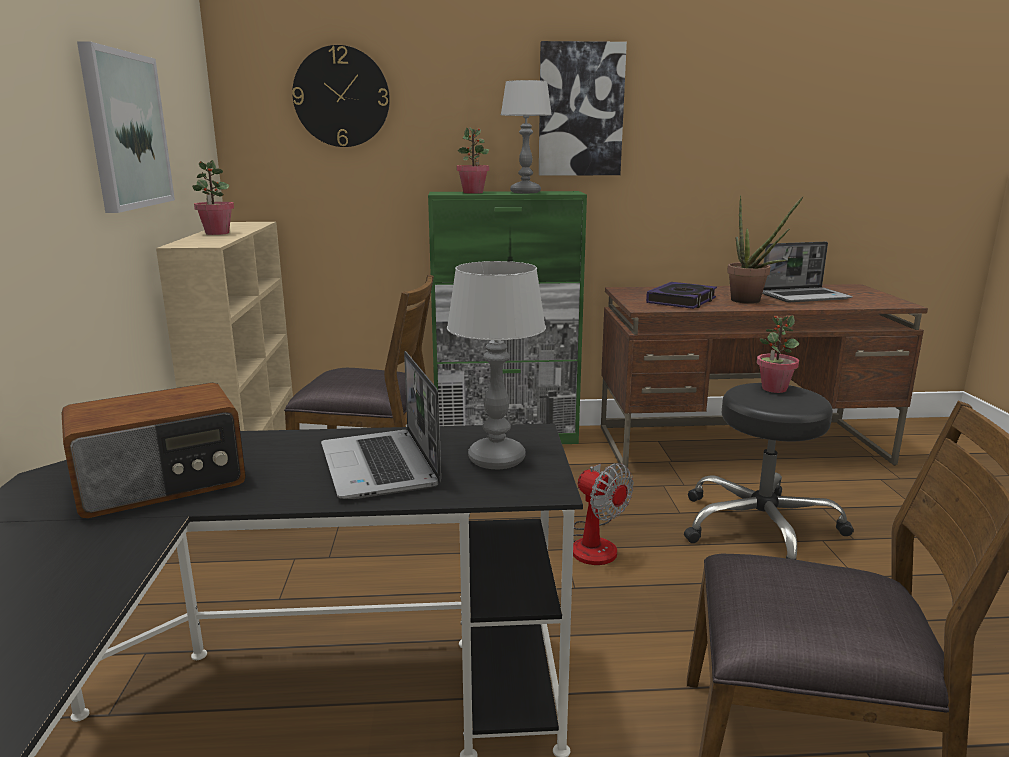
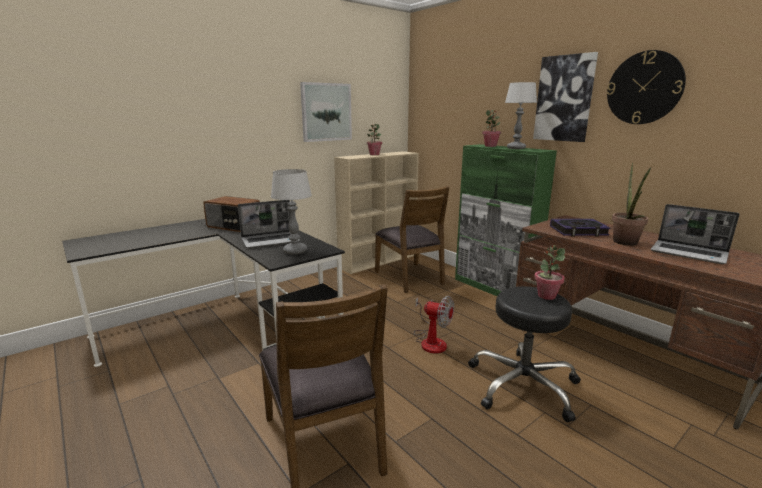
camera: 55 degrees right, 0 degrees up
(341, 97) = (450, 94): wall clock -> wall clock (644, 88)
(381, 467) = (271, 241): laptop -> laptop turned 150 degrees counterclockwise
(595, 543) = (431, 341): fan -> fan turned 75 degrees counterclockwise

